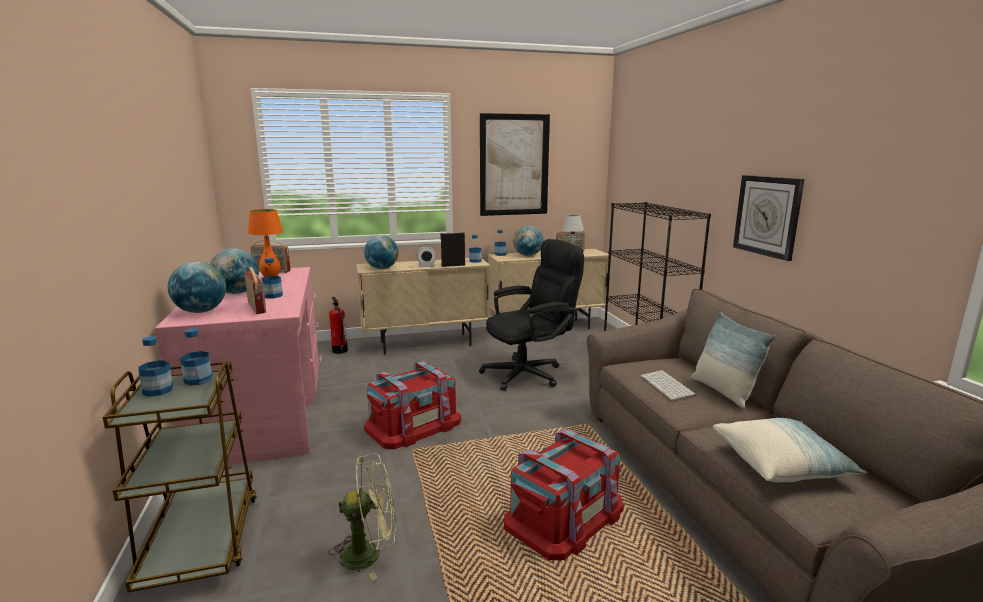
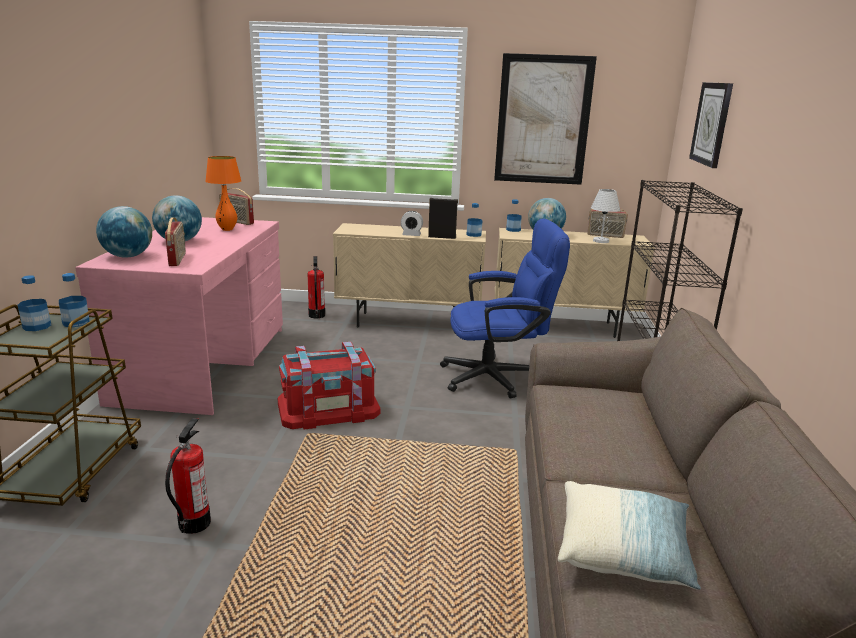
camera: 20 degrees right, 5 degrees up
(272, 296) = (206, 249): bottle -> none
(370, 553) = (194, 523): green fan -> fire extinguisher
(382, 268) = (362, 231): globe -> none
(530, 373) = (497, 377): black office chair -> blue office chair
(563, 516) = (404, 542): red storage box -> none
(668, 386) = (583, 424): keyboard -> none
(723, 391) = (649, 446): pillow -> none
(767, 216) = (794, 221): wall clock -> wall clock (711, 123)

